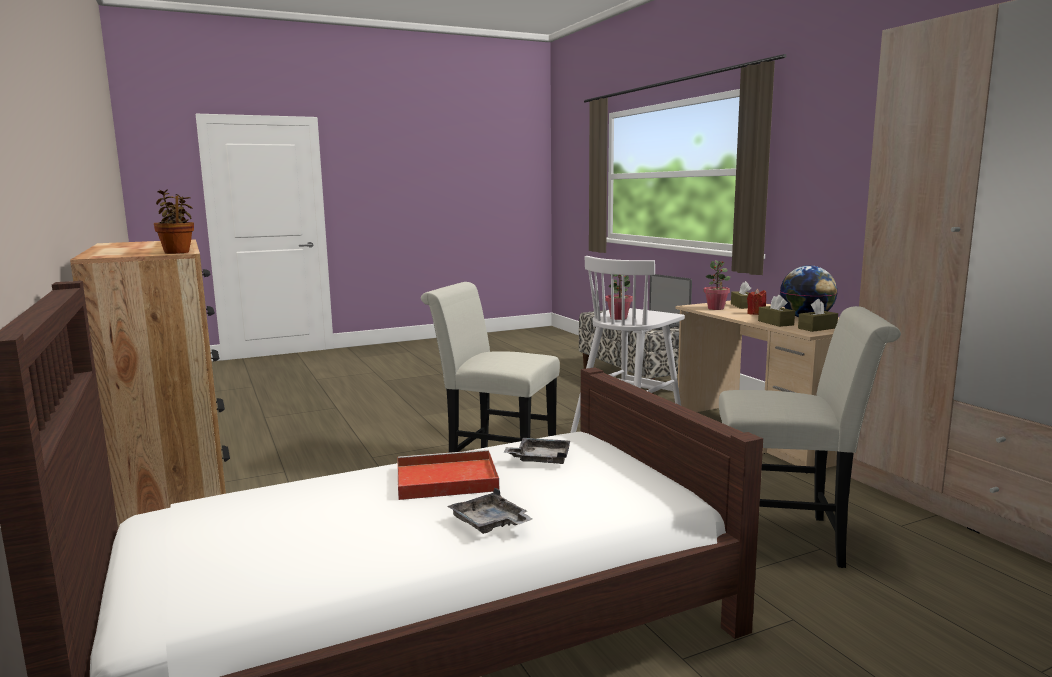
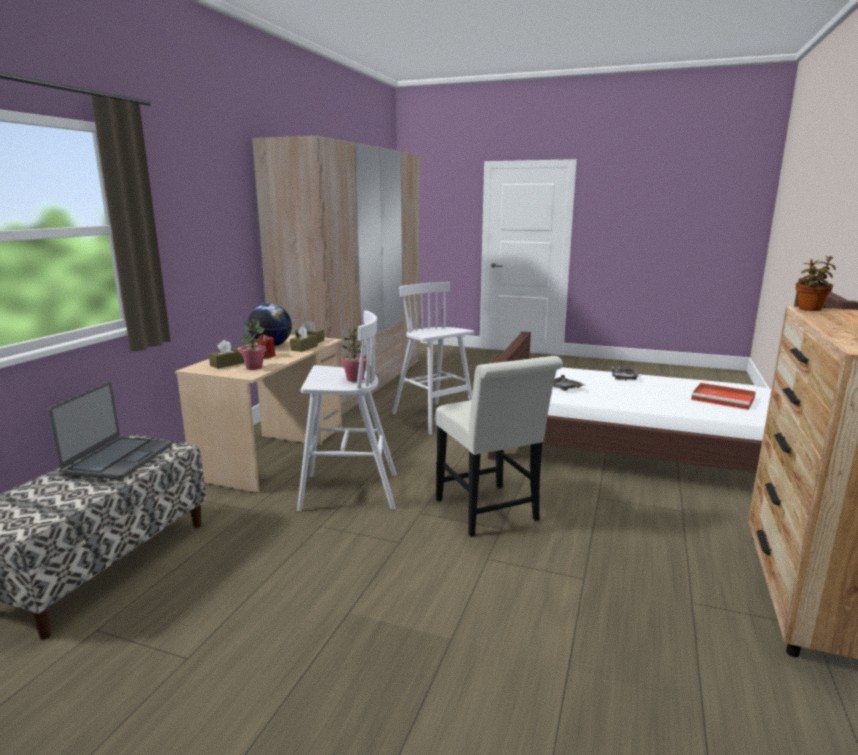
camera: 135 degrees left, 5 degrees up
(444, 480) = (623, 393): red tray -> red tray (724, 399)
(789, 538) = (434, 418): white chair -> white stool

